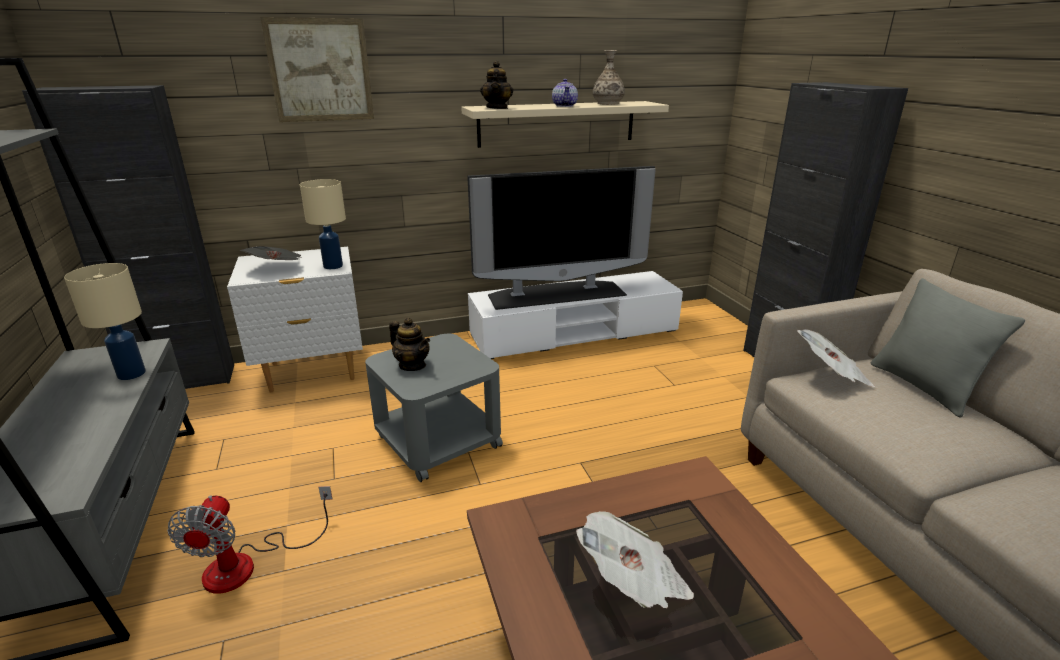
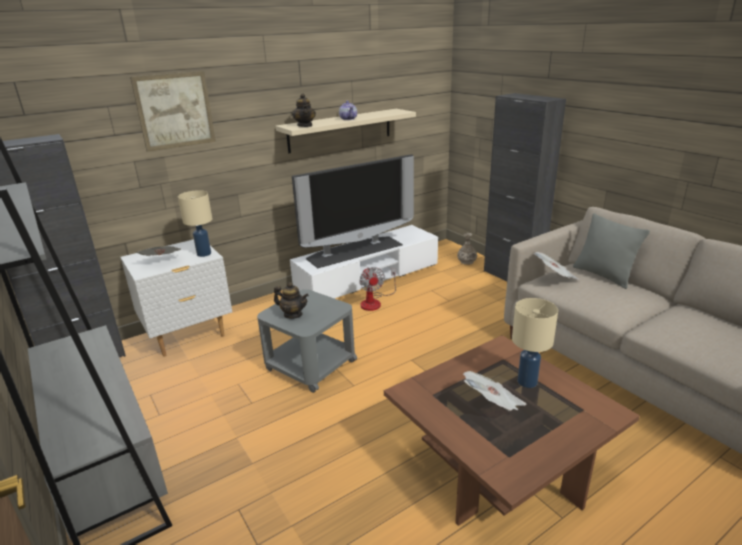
camera: 15 degrees left, 0 degrees up
(131, 374) = (101, 354): beige table lamp -> beige table lamp (527, 382)
(248, 564) = (225, 465): fan -> fan (375, 302)
(607, 103) = (374, 114): vase -> vase (466, 261)

